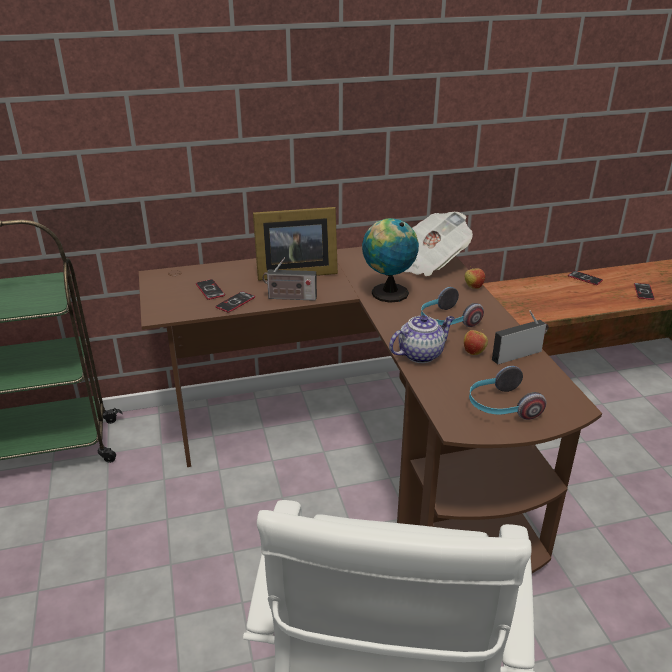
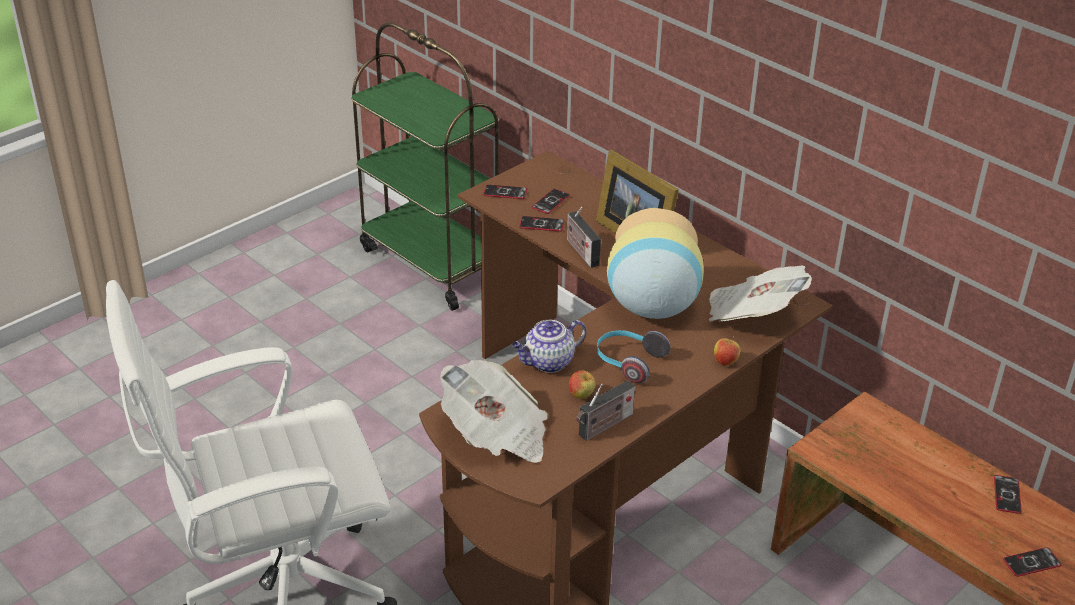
camera: 60 degrees right, 5 degrees up
(170, 304) = (505, 192): none -> phone
(387, 292) = (651, 307): globe -> vase
(421, 354) = (548, 362): teapot -> teapot turned 120 degrees clockwise
(501, 407) = (496, 435): headphones -> newspaper
(518, 354) = (604, 426): radio -> radio turned 105 degrees clockwise

